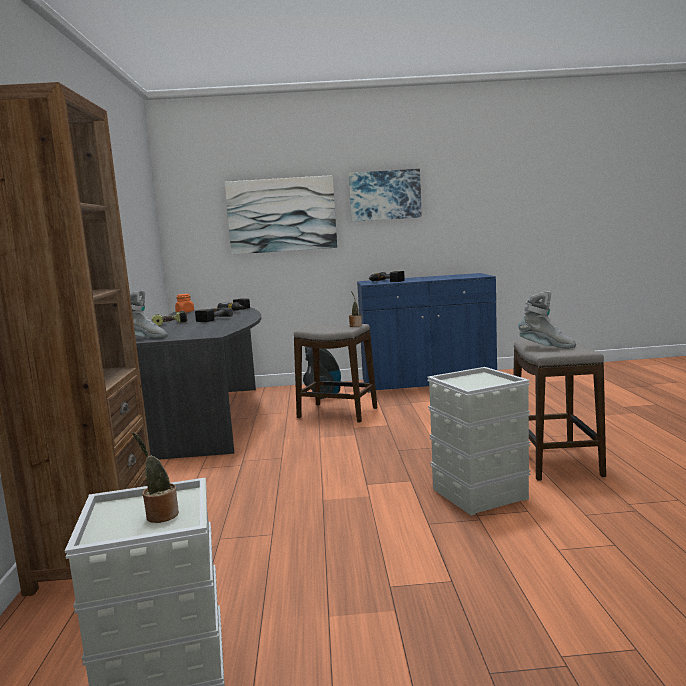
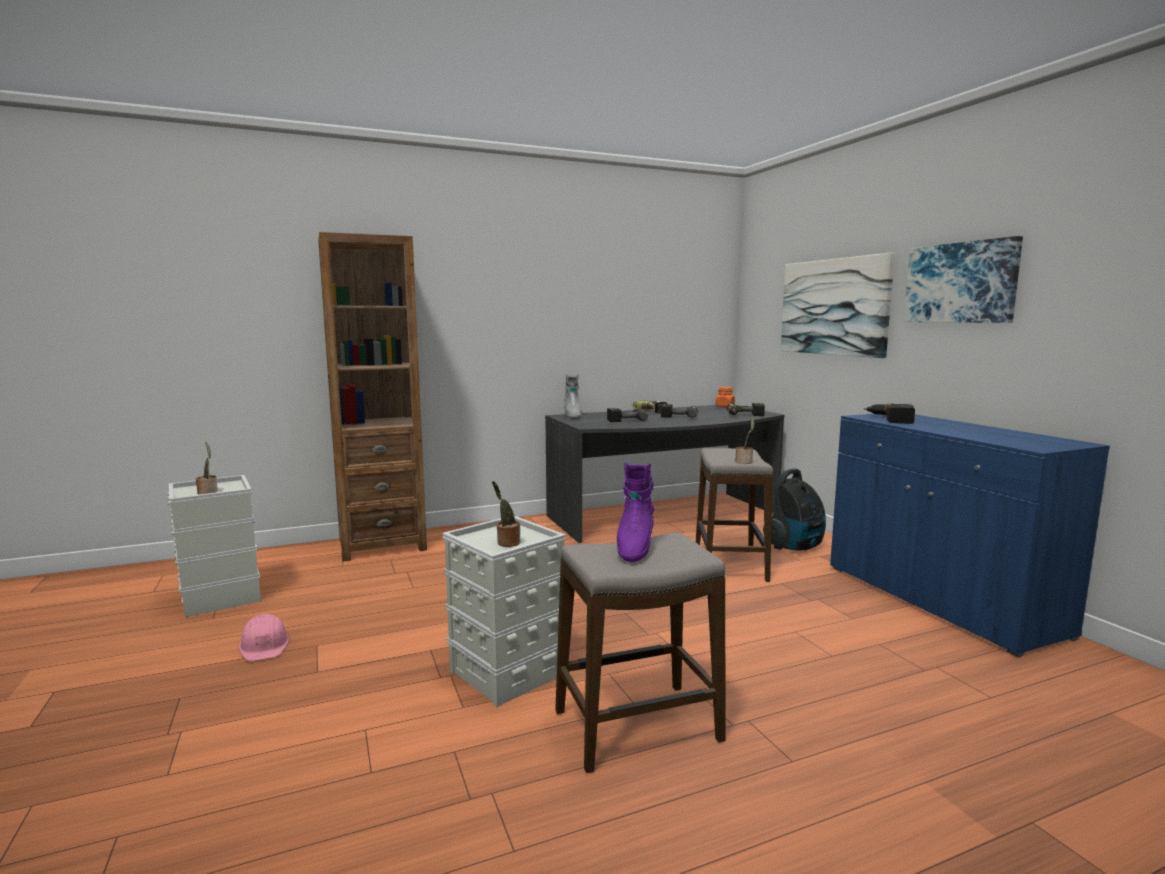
camera: 70 degrees right, 0 degrees up
(201, 328) = (626, 420): none -> power drill
(374, 624) = (264, 645): none -> pink hard hat
(487, 381) = (507, 543): none -> potted plant
(546, 347) = (634, 547): grey boot -> purple boot

